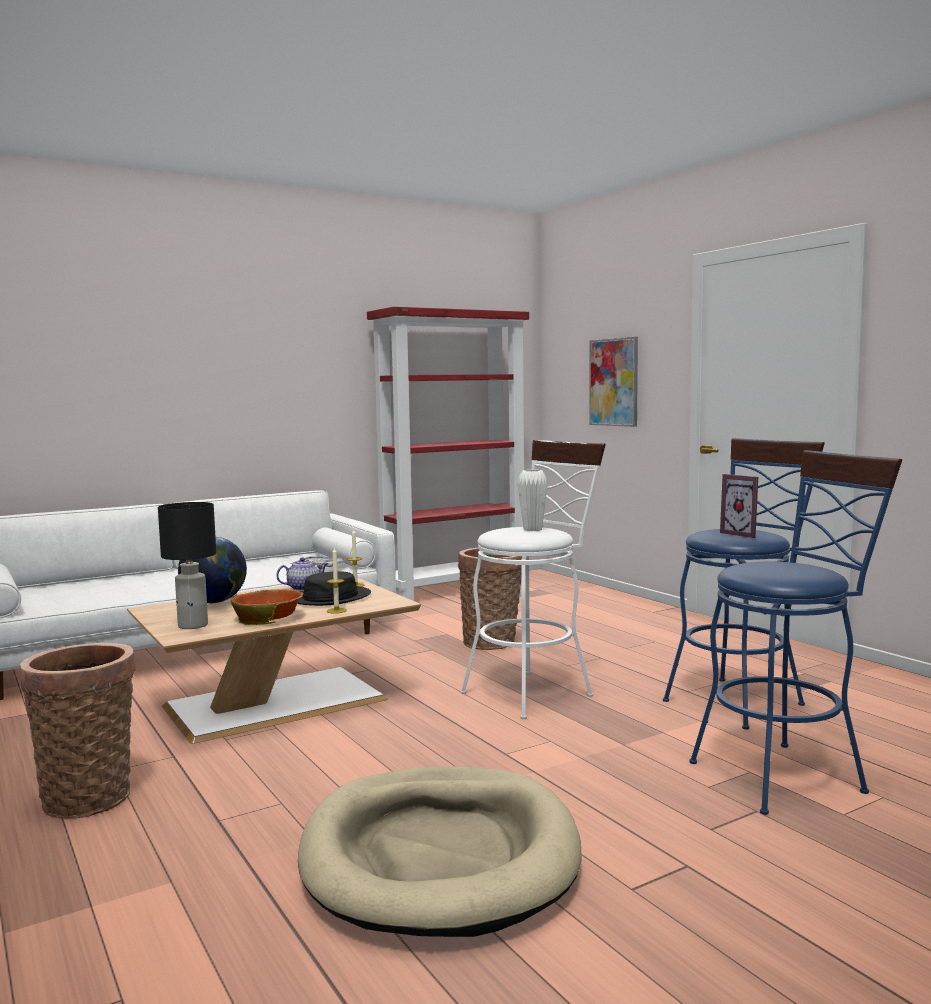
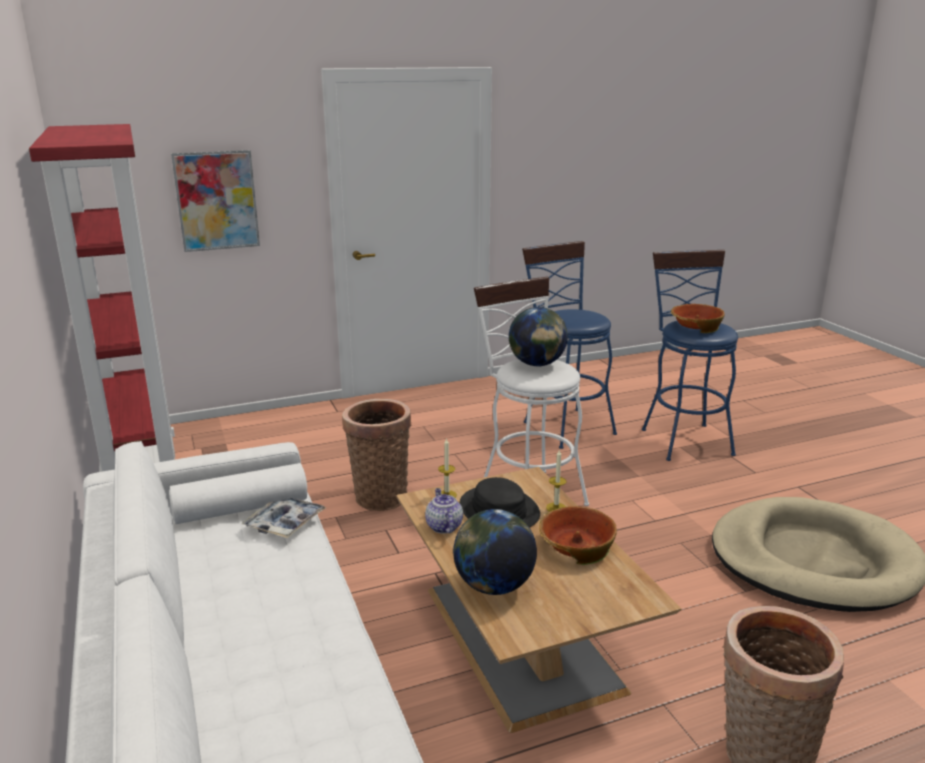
camera: 80 degrees left, 15 degrees up
(193, 626) = (603, 594): black table lamp -> none
(532, 529) = (537, 364): white vase -> globe
(743, 534) = (584, 315): picture frame -> none
(774, 566) = (696, 326): none -> bowl

